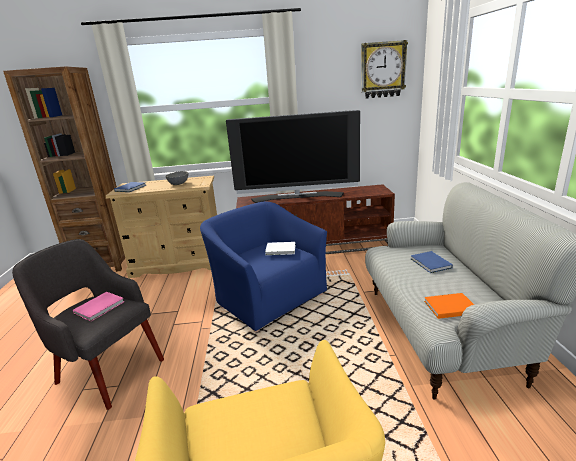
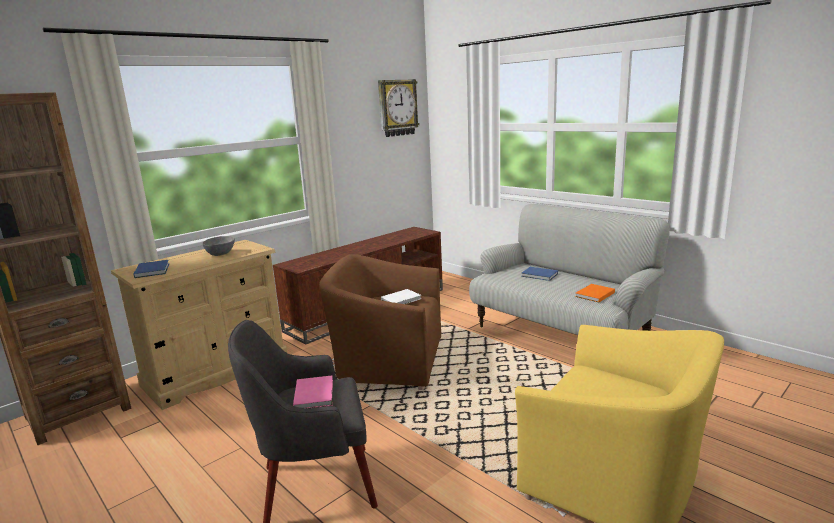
camera: 40 degrees left, 5 degrees down
(267, 298) = (388, 362): blue armchair -> brown armchair
(297, 197) = (350, 251): television -> none

